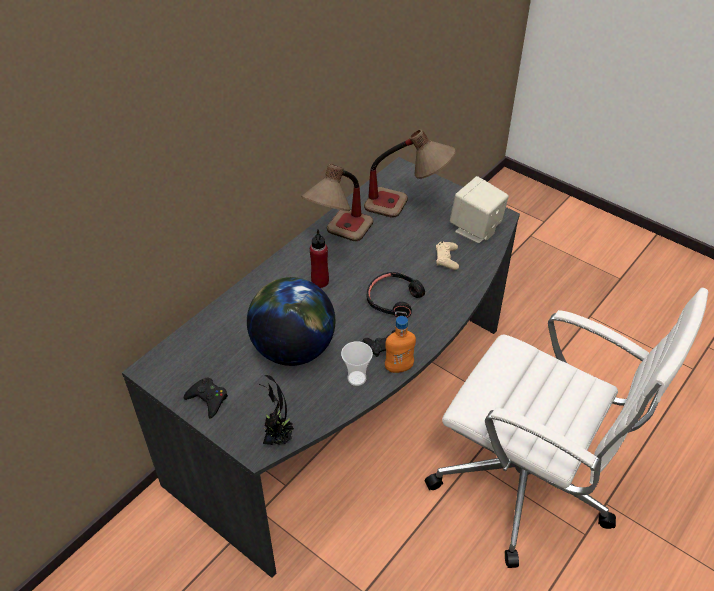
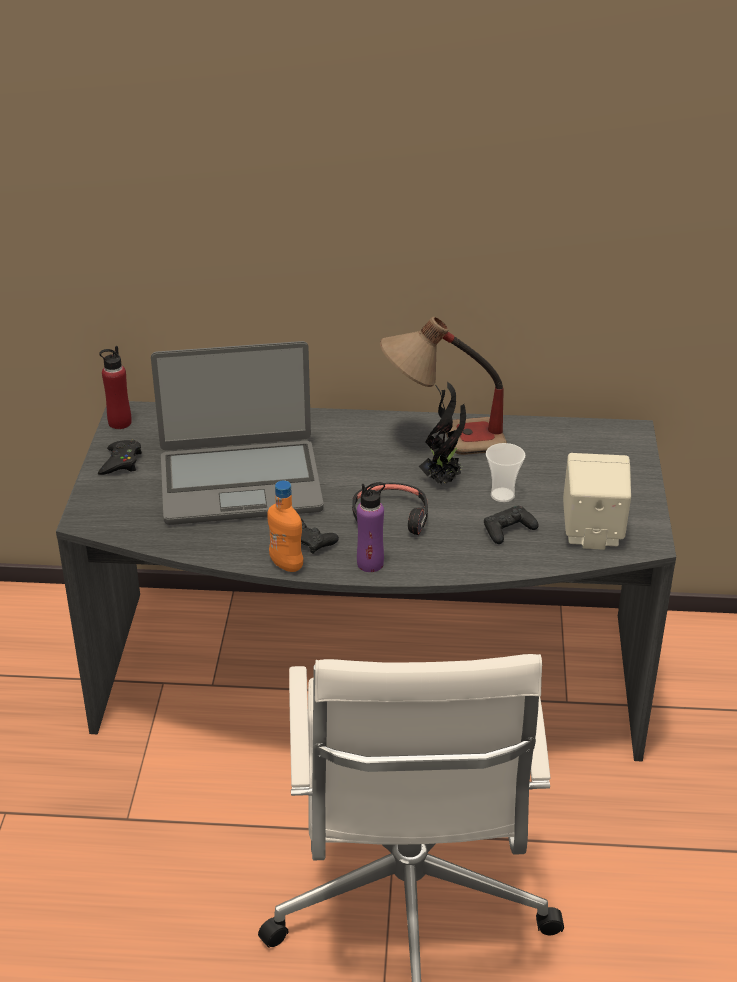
camera: 55 degrees right, 10 degrees down
(278, 437) = (113, 525): potted plant -> potted plant (443, 480)
(293, 349) = (240, 483): globe -> laptop
(320, 281) = (359, 457): red bottle -> red bottle (119, 423)
(356, 378) = (241, 542): cup -> cup (502, 495)
(407, 209) = (561, 465): table lamp -> none
(429, 330) = (370, 564): none -> purple bottle
(446, 259) = (508, 530): beige game controller -> black game controller

